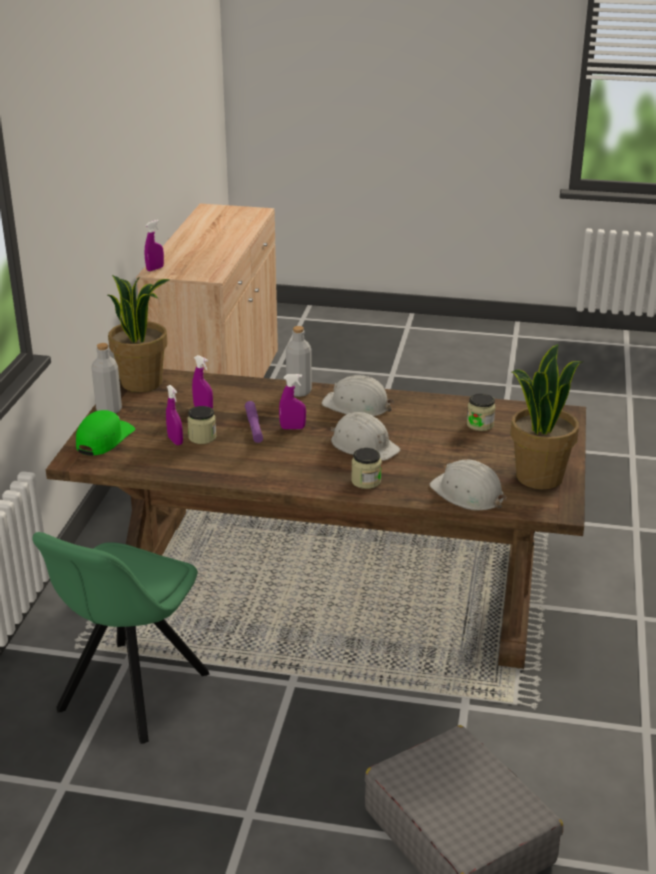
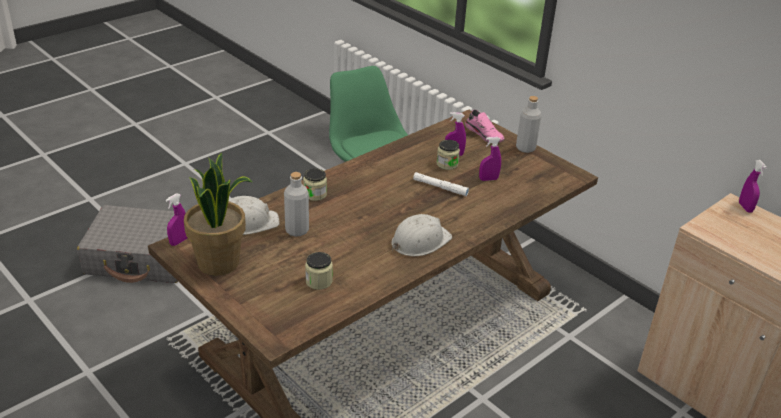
camera: 125 degrees right, 5 degrees up
(104, 439) = (485, 134): green cap -> pink shoe
(142, 382) = (558, 173): potted plant -> none
(254, 426) = (440, 187): purple flashlight -> white flashlight
(292, 428) = (418, 200): purple spray bottle -> purple spray bottle (179, 241)
(299, 391) = (472, 227): grey bottle -> grey bottle (297, 230)
(364, 445) = (358, 215): white hard hat -> none

